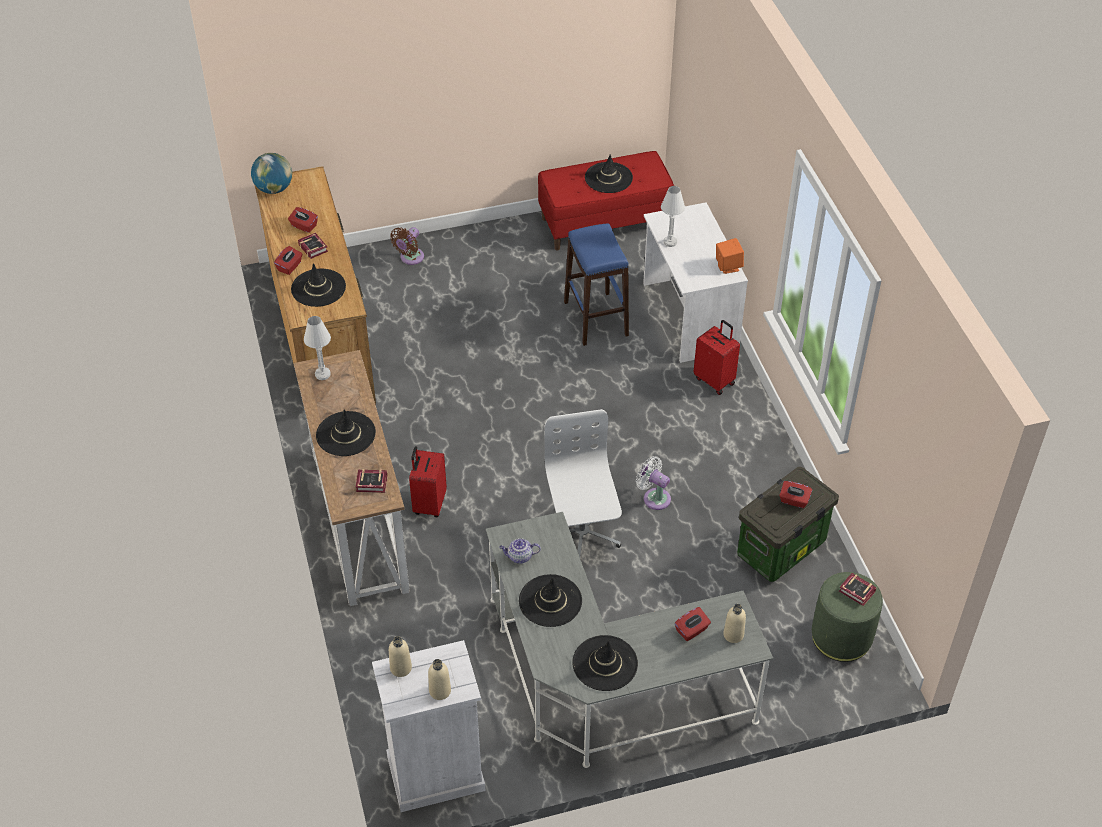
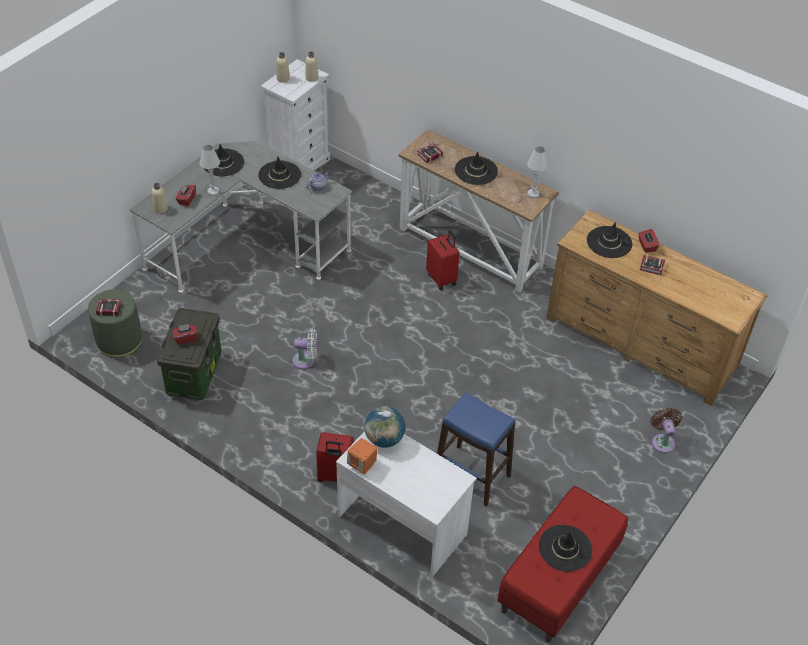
camera: 140 degrees right, 0 degrees up
(274, 189) = (741, 294): globe -> globe (384, 439)
(304, 226) = (680, 278): red tissue box -> none
(581, 533) = (332, 313): white office chair -> none
(670, 242) = (429, 461): white table lamp -> white table lamp (213, 191)

